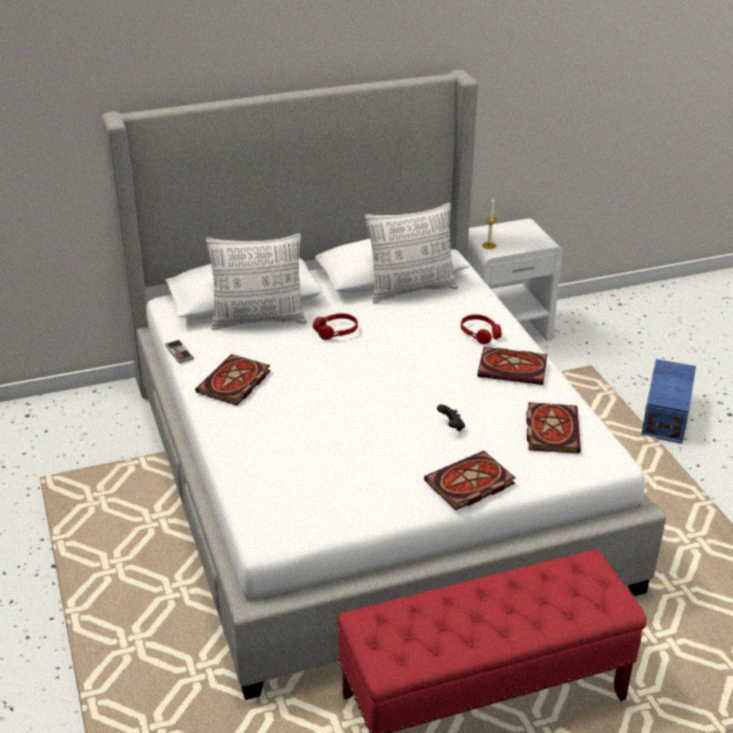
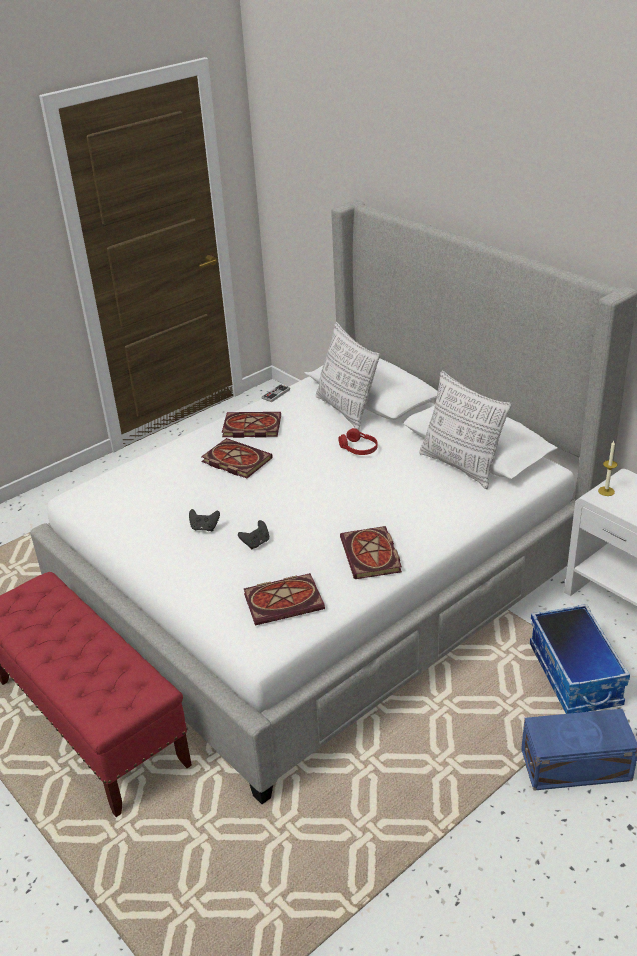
camera: 70 degrees right, 0 degrees up
(403, 452) = (204, 528): none -> black game controller
(469, 484) = (177, 572): book -> book (234, 460)
(480, 334) = (417, 522): red headphones -> none
(574, 383) = (576, 675): none -> storage box

